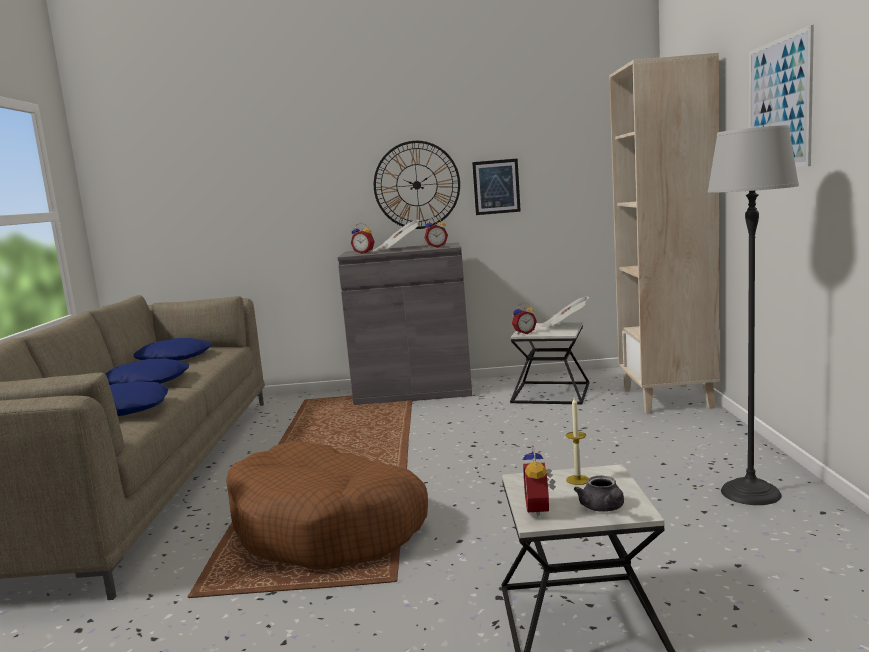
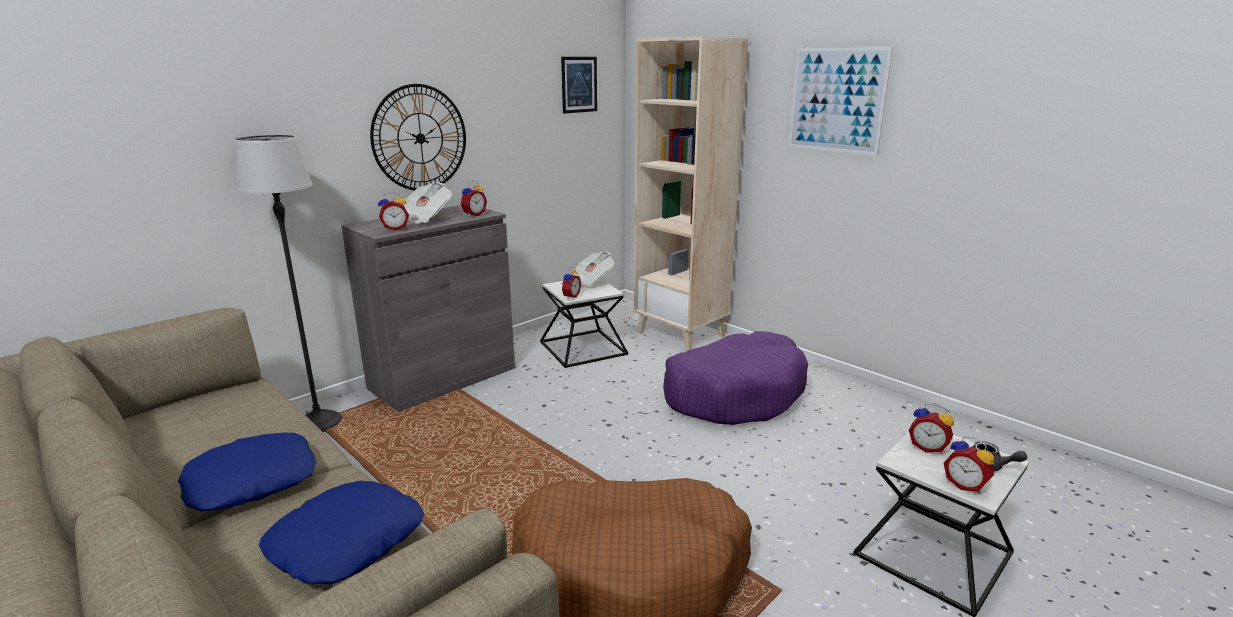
camera: 45 degrees left, 10 degrees up
(175, 358) = (199, 426): blue pillow -> none
(496, 187) = (499, 140): picture -> picture (579, 84)
(578, 480) = (928, 447): candle -> alarm clock
(627, 452) = (734, 394): none -> purple dog bed
(751, 492) = (852, 404): floor lamp -> floor lamp (319, 422)

